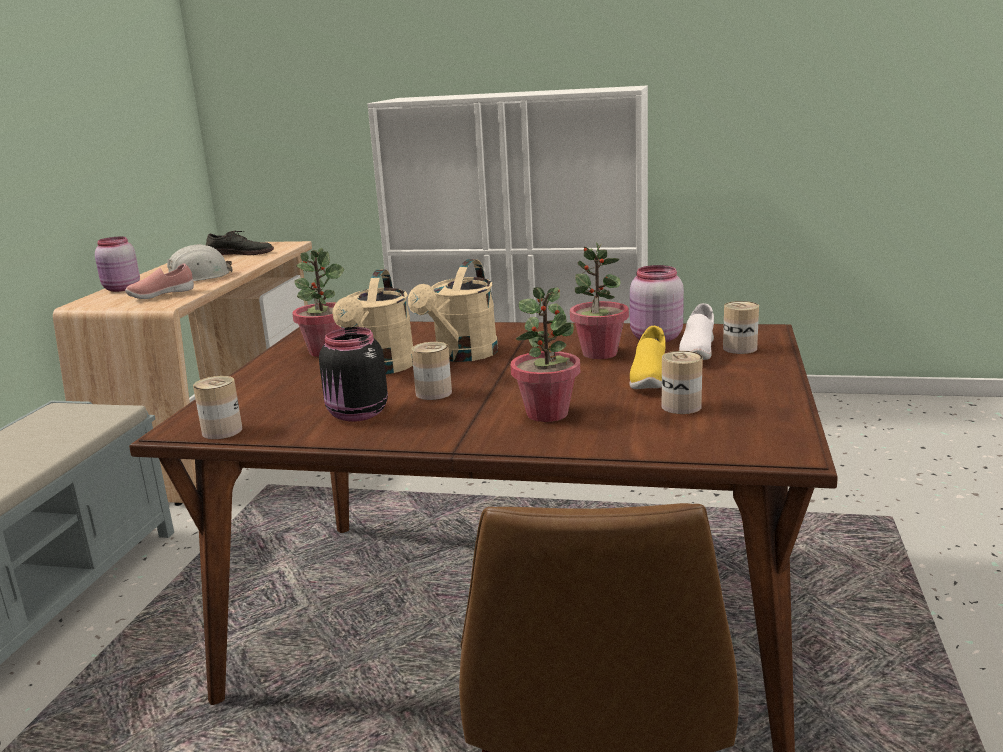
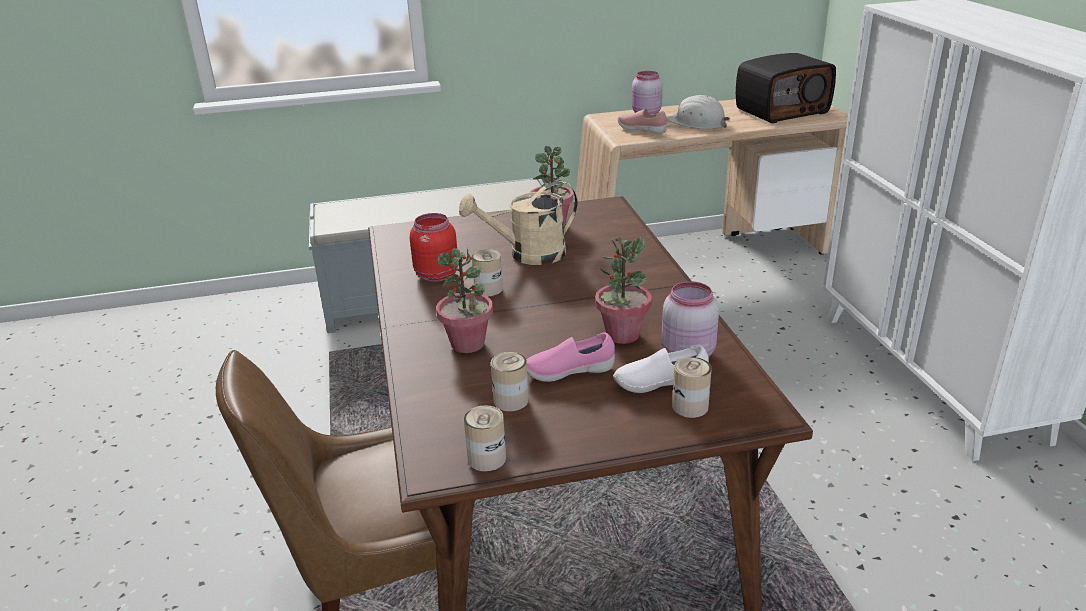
camera: 65 degrees right, 10 degrees up
(222, 431) = (392, 244): can -> can (487, 458)
(240, 253) = (781, 111): grey shoe -> radio
(357, 415) = (435, 275): black jar -> red jar
(461, 355) = (576, 276): beige watering can -> none
(648, 379) = (568, 372): yellow shoe -> pink shoe

